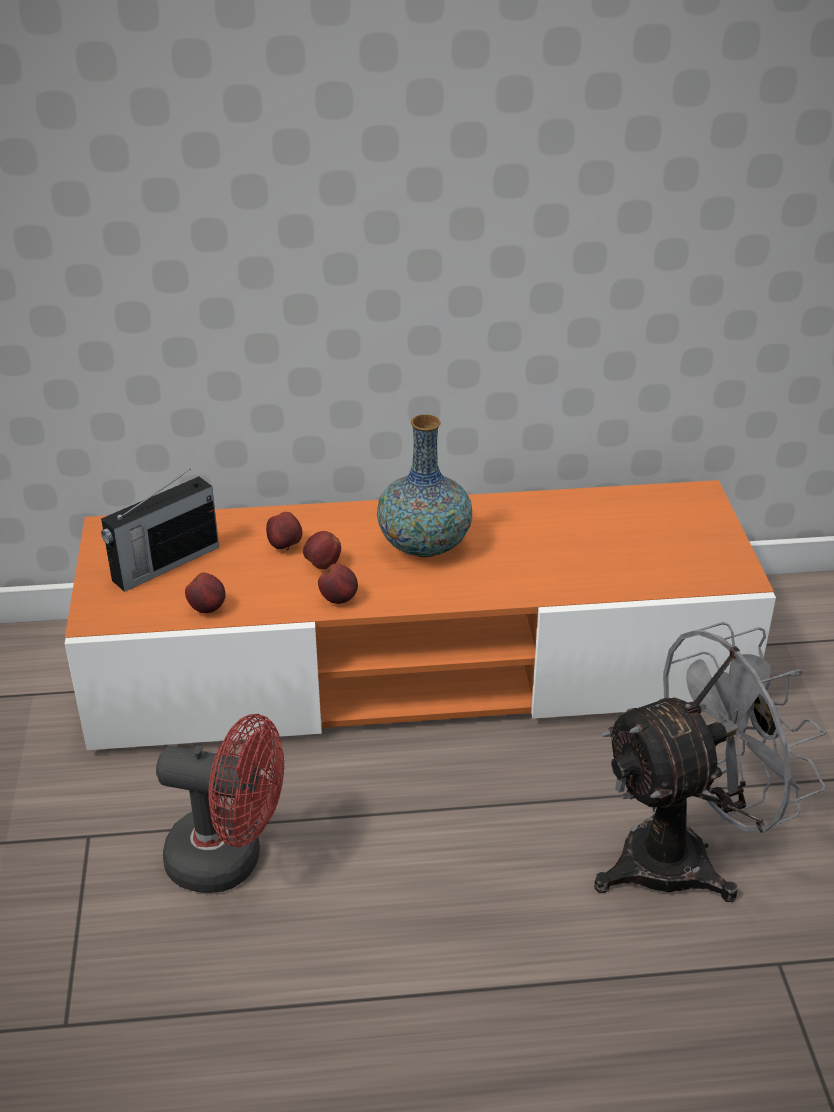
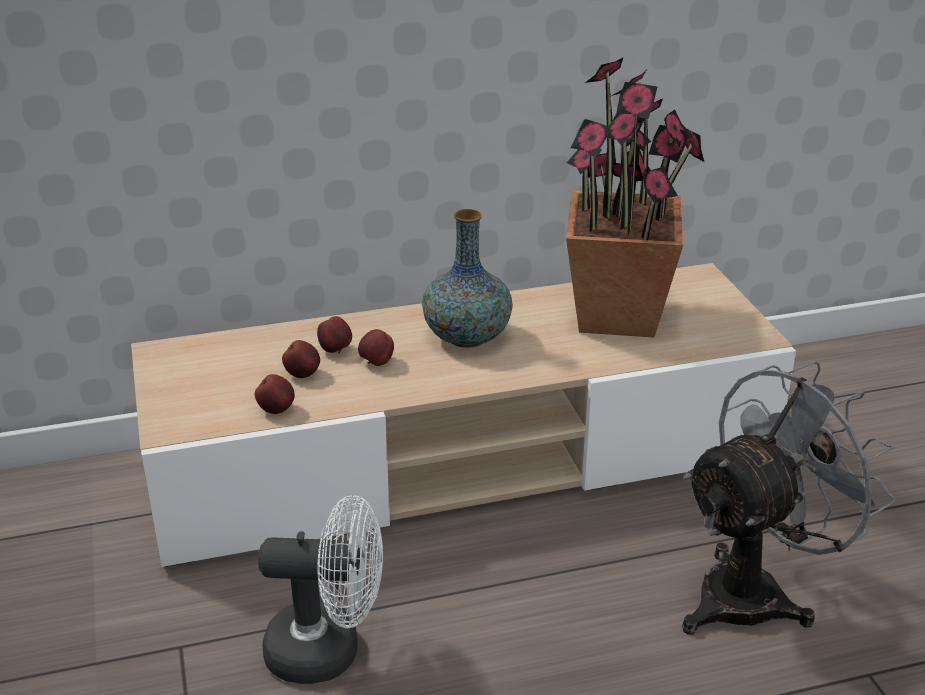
camera: 10 degrees left, 5 degrees down
(164, 564) = (222, 376): radio -> none
(229, 860) = (328, 650): red fan -> white fan
(339, 599) = (401, 389): apple -> apple (303, 374)
(417, 666) = (462, 459): orange tv stand -> beige tv stand
(594, 535) = (618, 315): none -> potted plant

